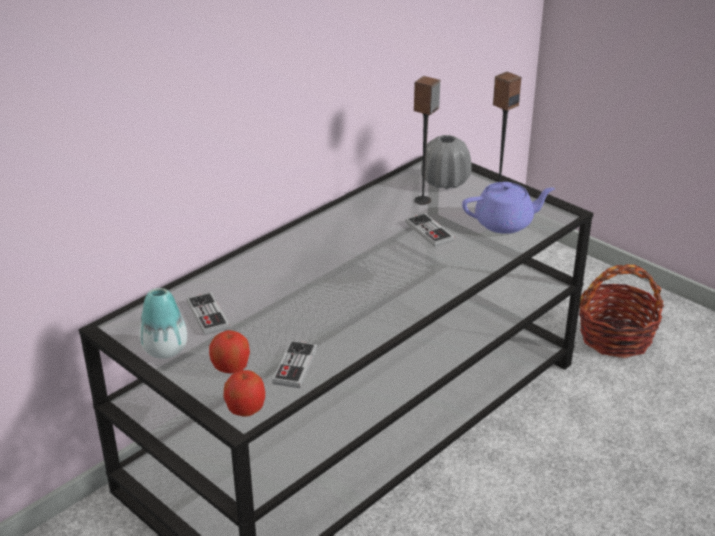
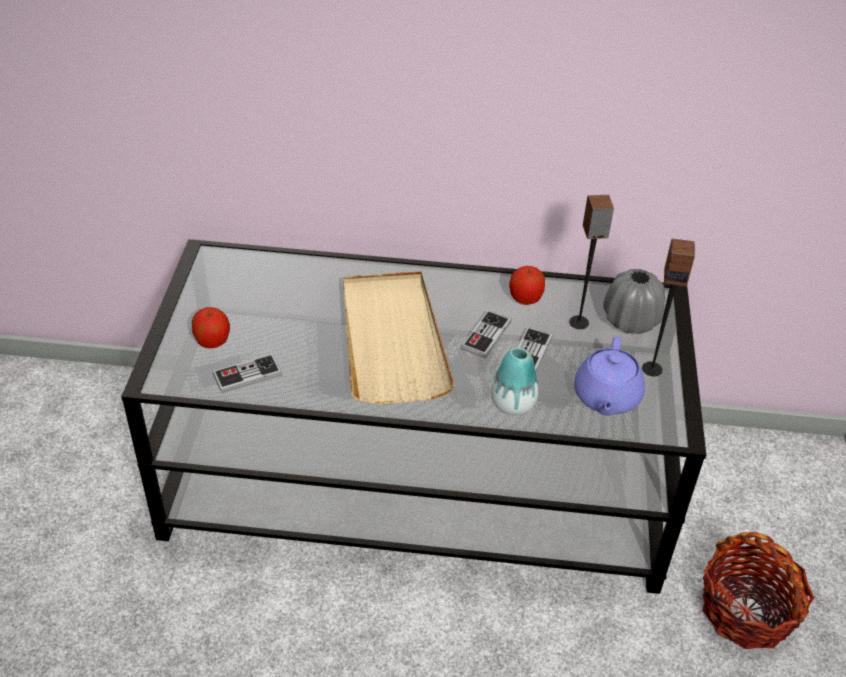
camera: 50 degrees right, 10 degrees up
(165, 350) = (202, 295): vase -> vase (512, 404)
(208, 315) = (268, 292): game controller -> game controller (486, 336)
(246, 409) = (167, 378): apple -> apple (525, 299)
(342, 281) = (392, 339): none -> beige tray
(505, 223) = (606, 398): purple teapot -> purple teapot turned 60 degrees clockwise

